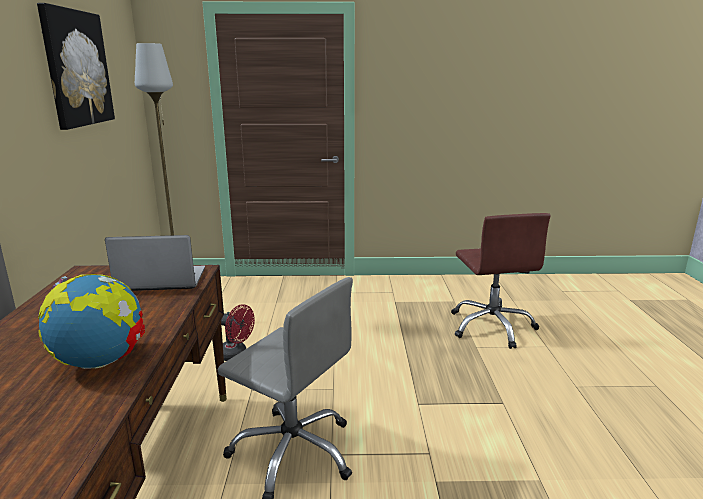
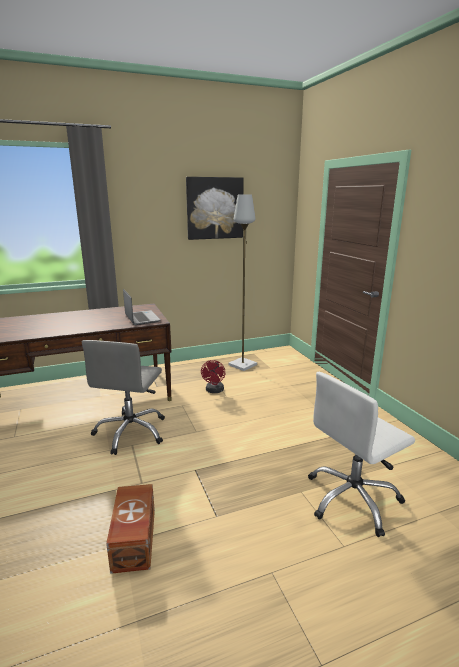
camera: 70 degrees right, 0 degrees up
(101, 362) = (59, 328): globe -> none
(492, 326) = (352, 499): brown office chair -> white office chair
(535, 471) = (133, 540): none -> brown storage box

